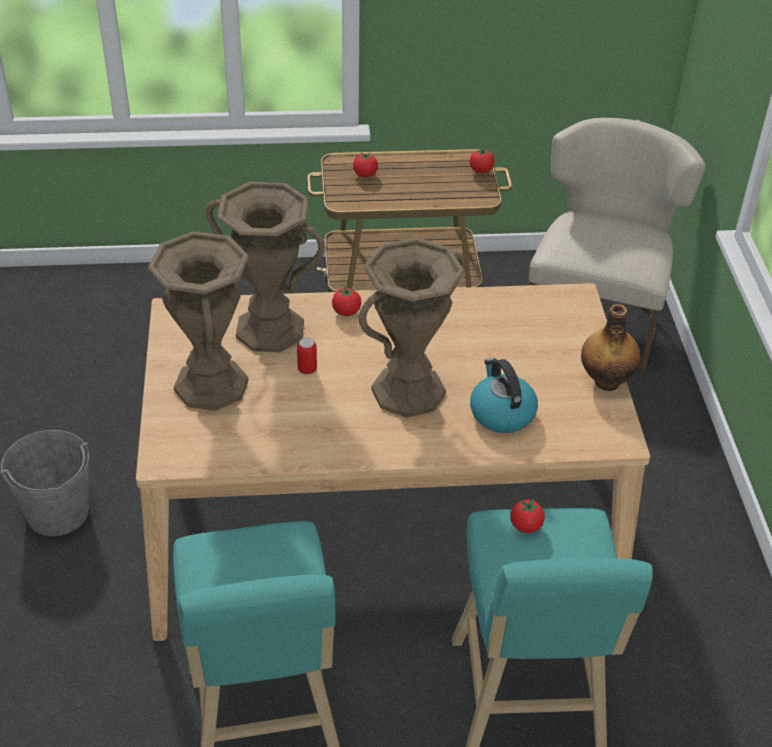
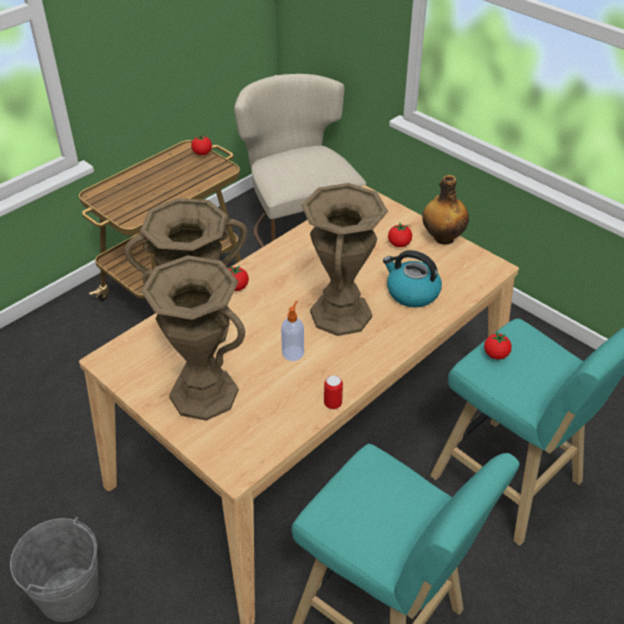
camera: 40 degrees left, 0 degrees up
(307, 370) = (258, 341): can -> can (333, 404)
(323, 398) = (293, 352): none -> soap dispenser
(365, 175) = (125, 193): tomato -> tomato (399, 244)

